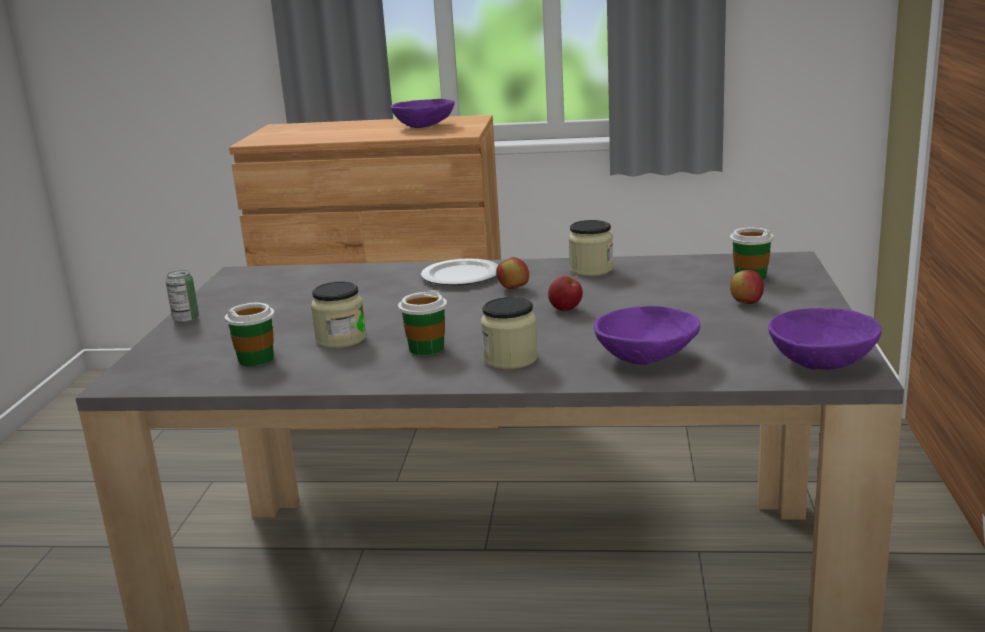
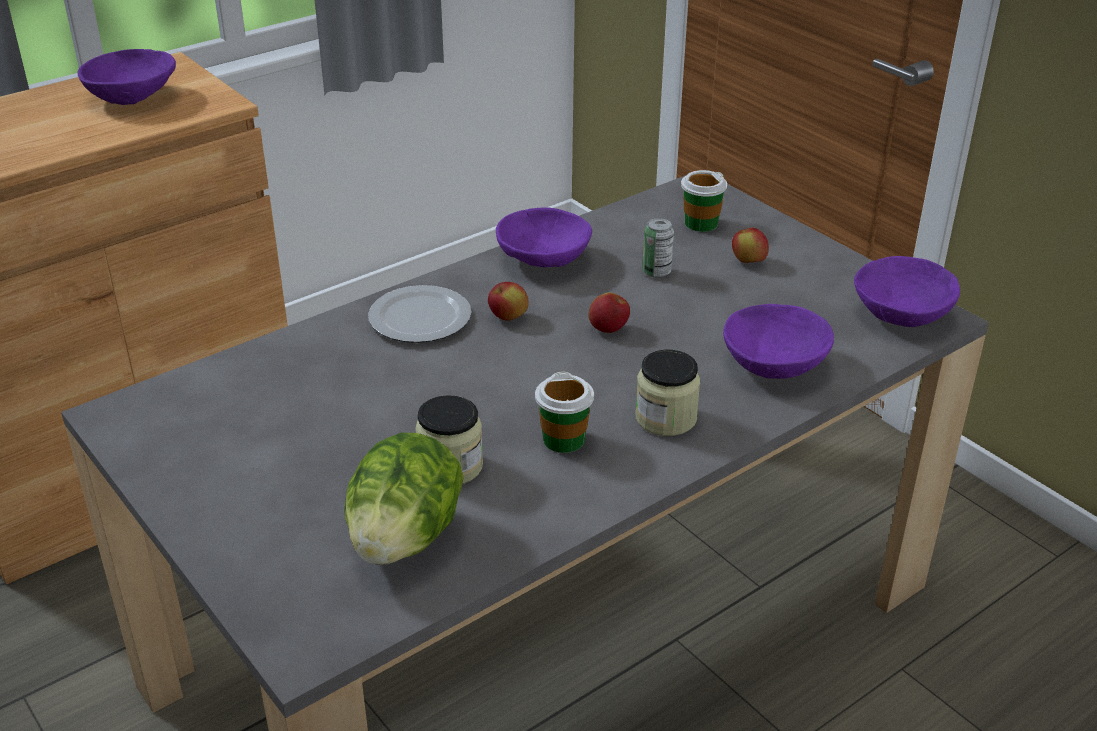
camera: 45 degrees left, 15 degrees up
(186, 319) = (191, 521): can -> can (656, 272)
(256, 359) = (405, 538): cup -> lettuce
(591, 270) = (543, 261): jar -> purple bowl

